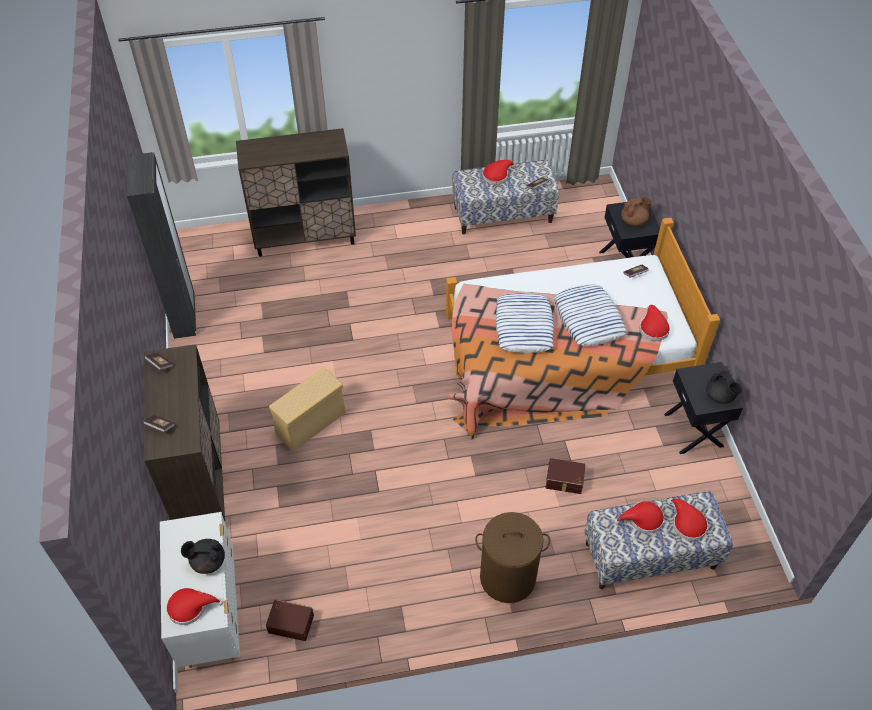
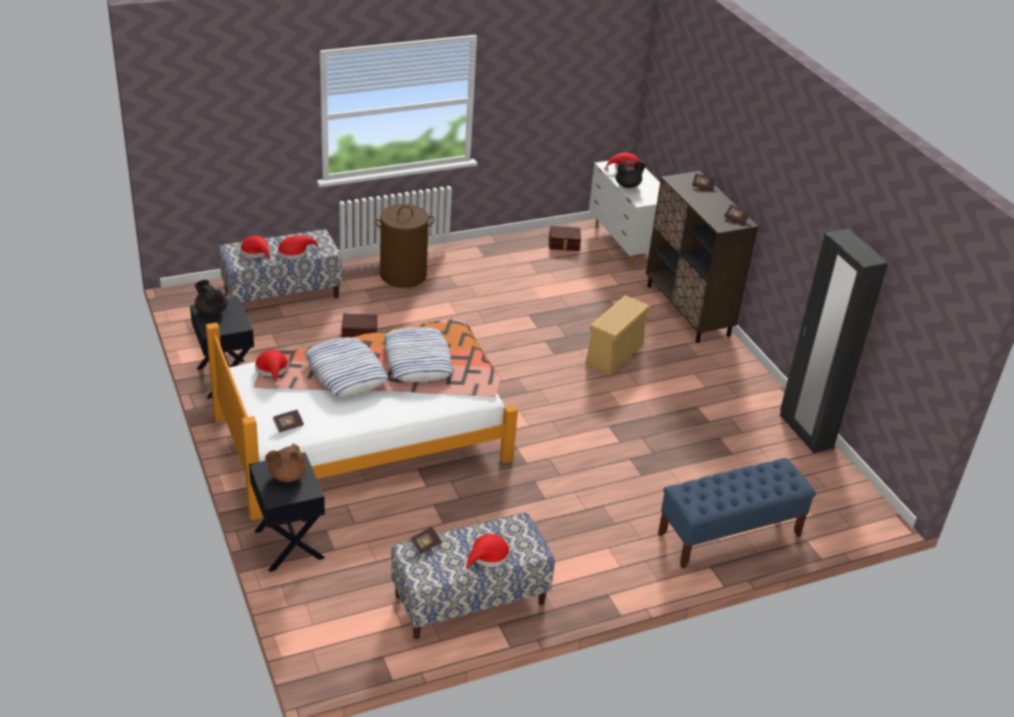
camera: 165 degrees right, 15 degrees down
(305, 238) = (729, 535): brown cabinet -> blue bench

